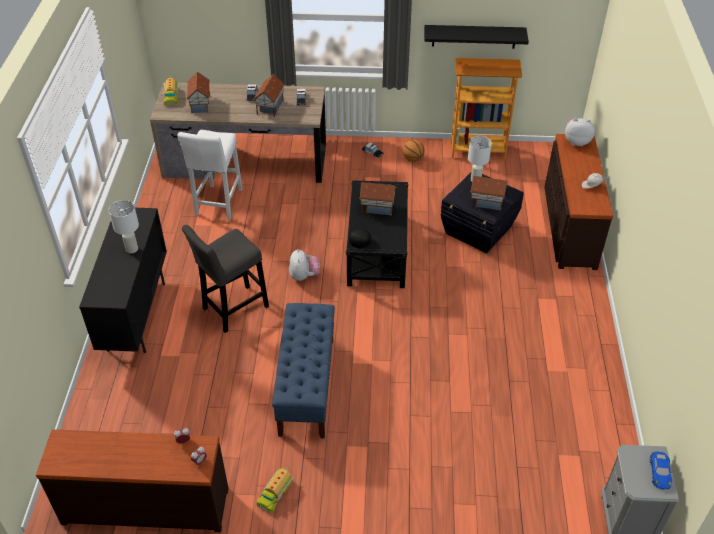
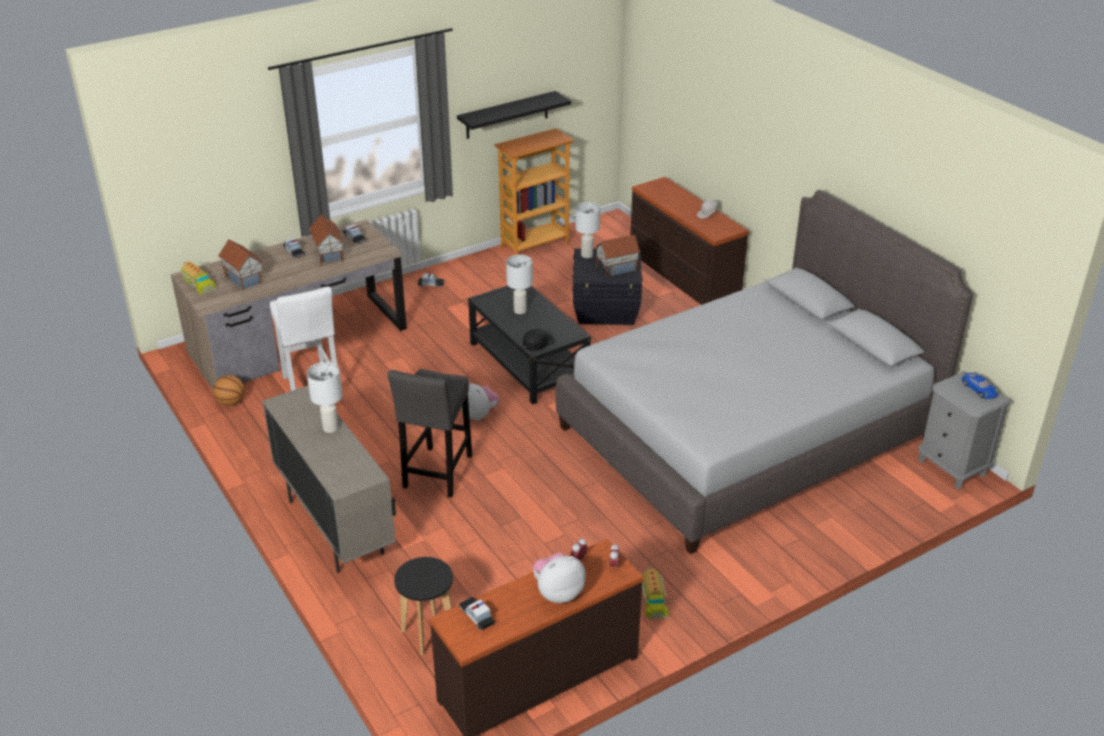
camera: 35 degrees left, 10 degrees down
(78, 446) = (476, 616): none -> toy car
(114, 429) = (428, 634): none -> black stool
(137, 316) = (335, 527): black cabinet -> beige cabinet
(307, 386) = (586, 502): blue bench -> none
(377, 207) = (519, 310): toy house -> white table lamp
(413, 159) = (479, 275): basketball -> basketball (231, 402)
(481, 393) = (746, 433): none -> grey bed
(576, 141) = (657, 186): plush toy -> plush toy (558, 593)

